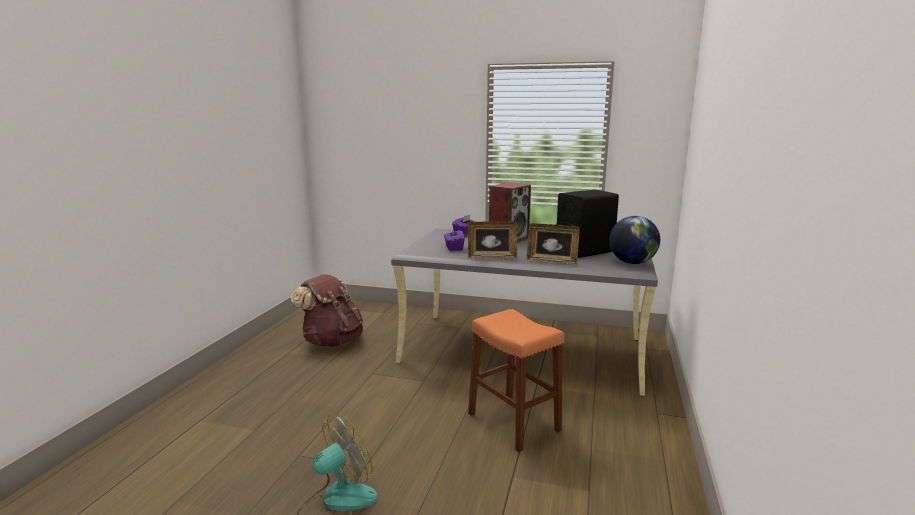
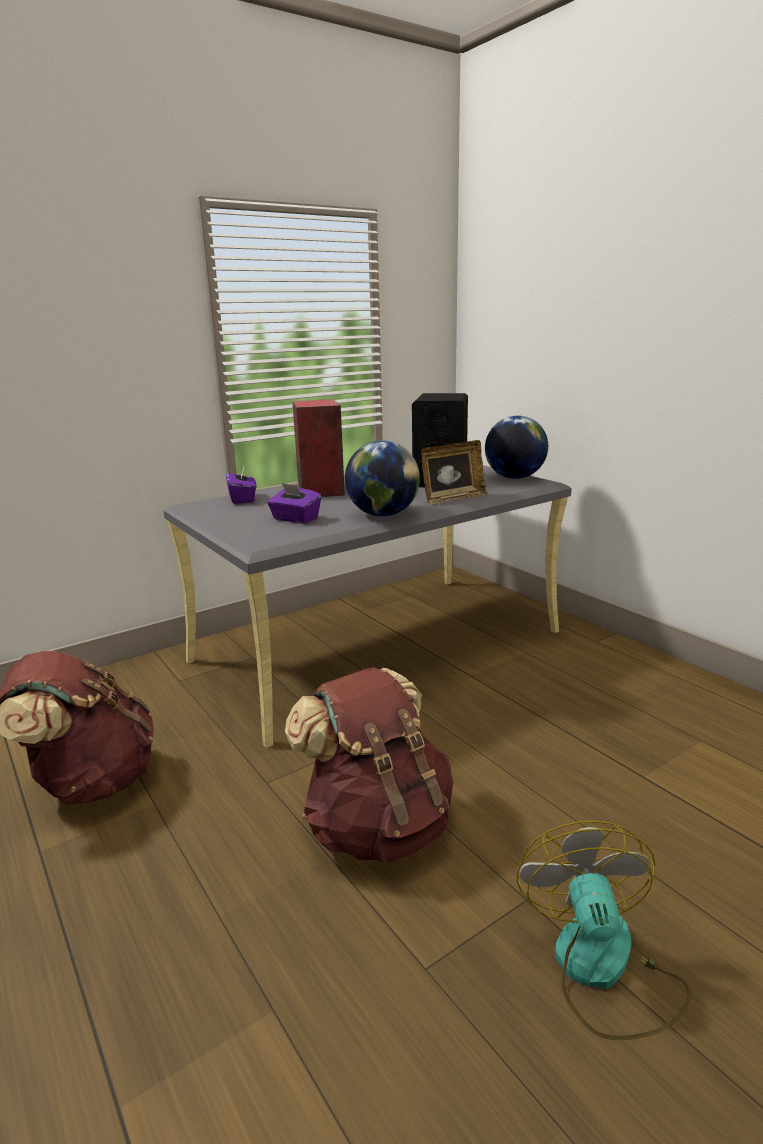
camera: 50 degrees left, 5 degrees up
(373, 410) = (377, 826): none -> brown backpack
(492, 257) = (383, 514): picture frame -> globe
(513, 422) = (531, 725): orange stool -> none

